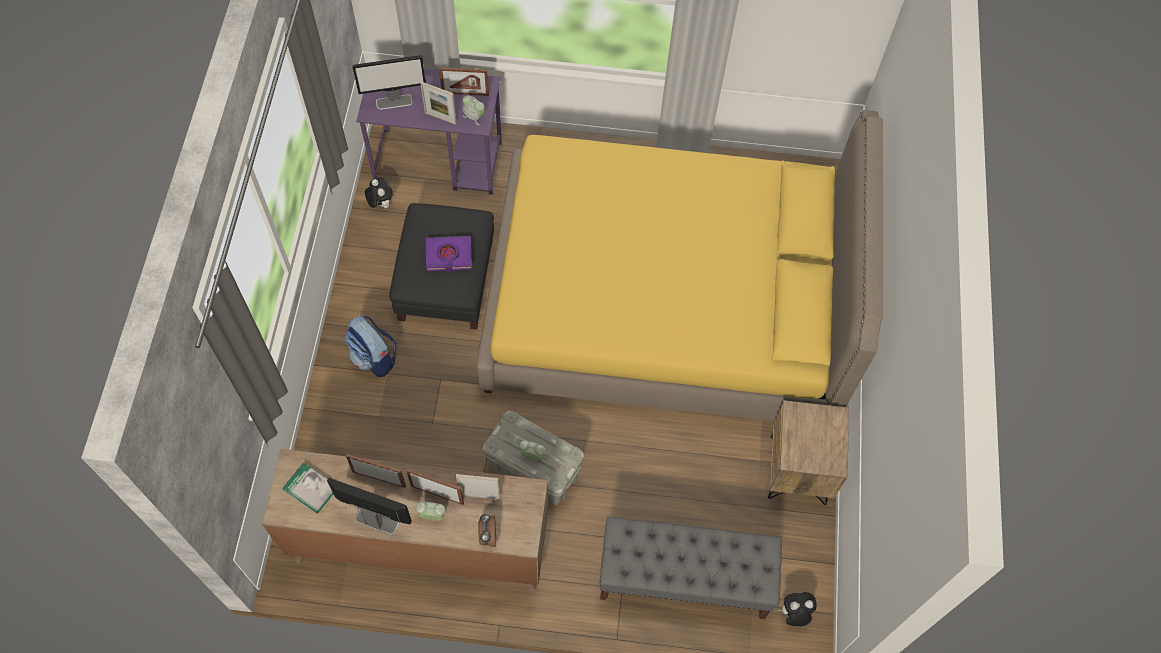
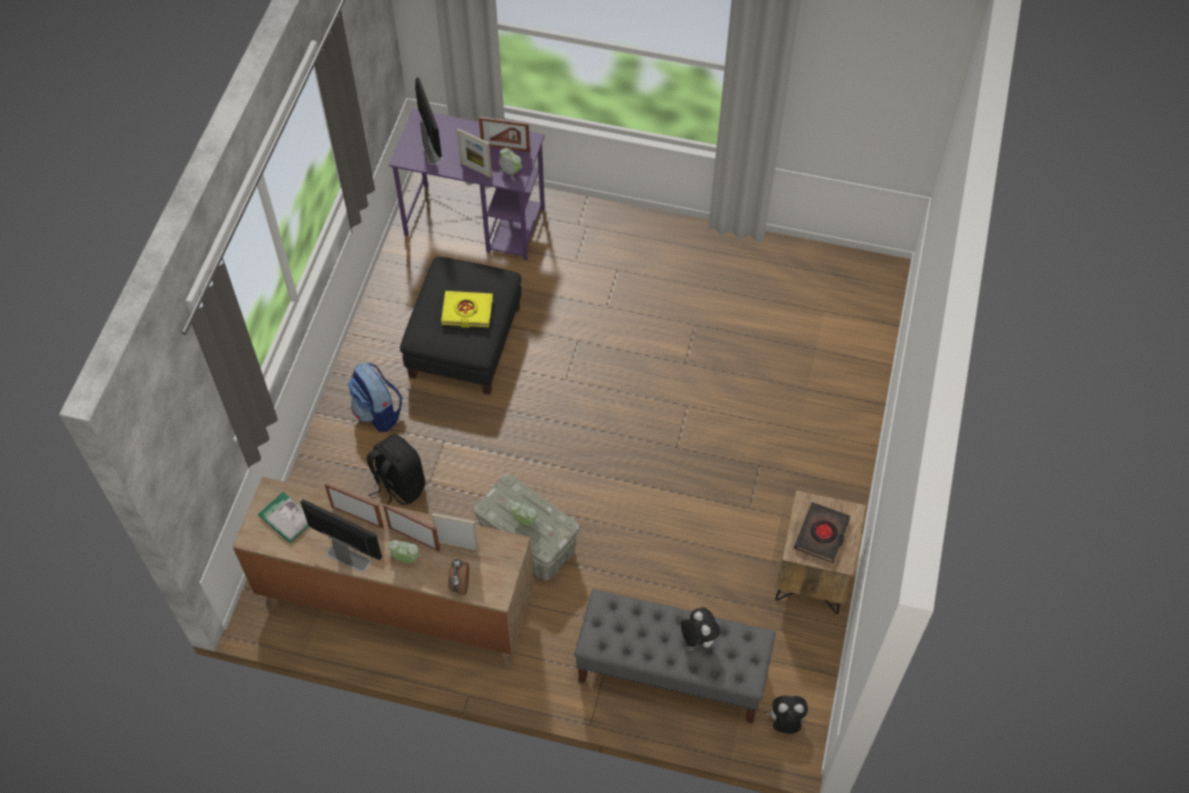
camera: 10 degrees right, 5 degrees down
(380, 203) = (408, 258): plush toy -> plush toy (698, 638)
(394, 102) = (431, 149): monitor -> monitor turned 105 degrees counterclockwise
(404, 428) = (398, 486): none -> black backpack
(449, 256) = (467, 311): purple book -> yellow book
(665, 304) = (694, 389): yellow bed -> none
(813, 441) = (822, 534): none -> black book

